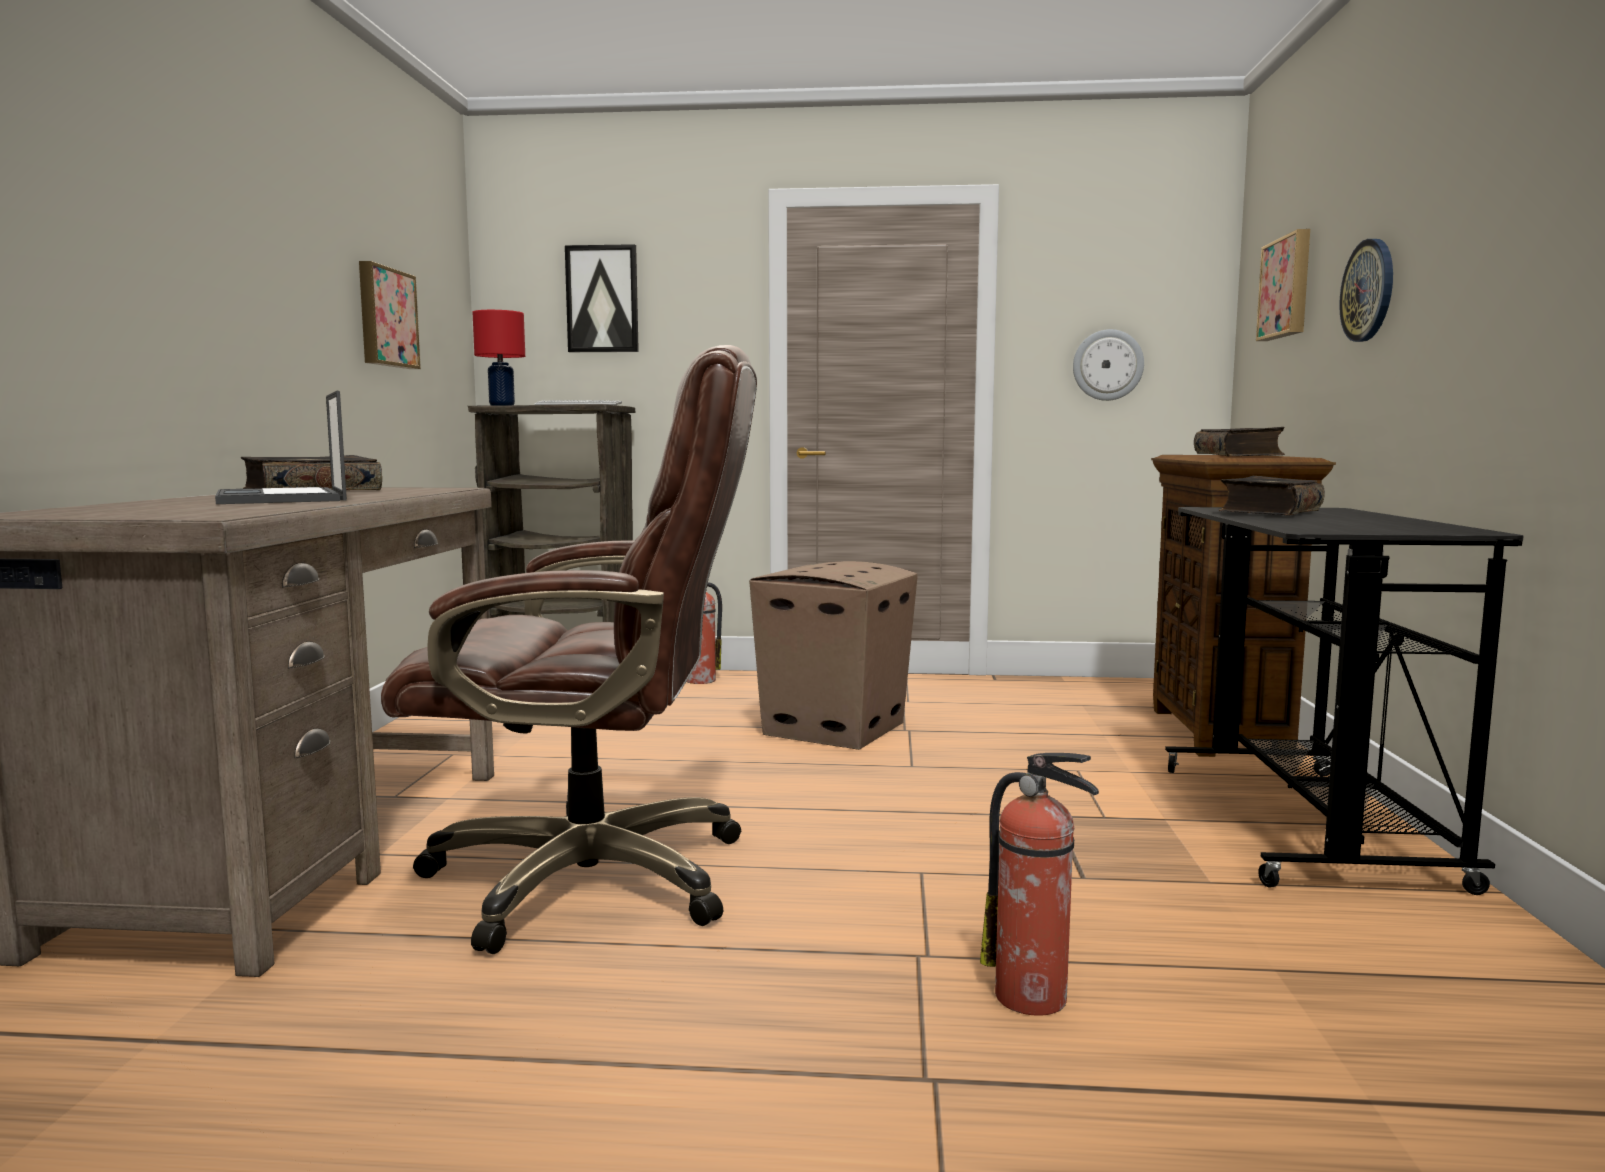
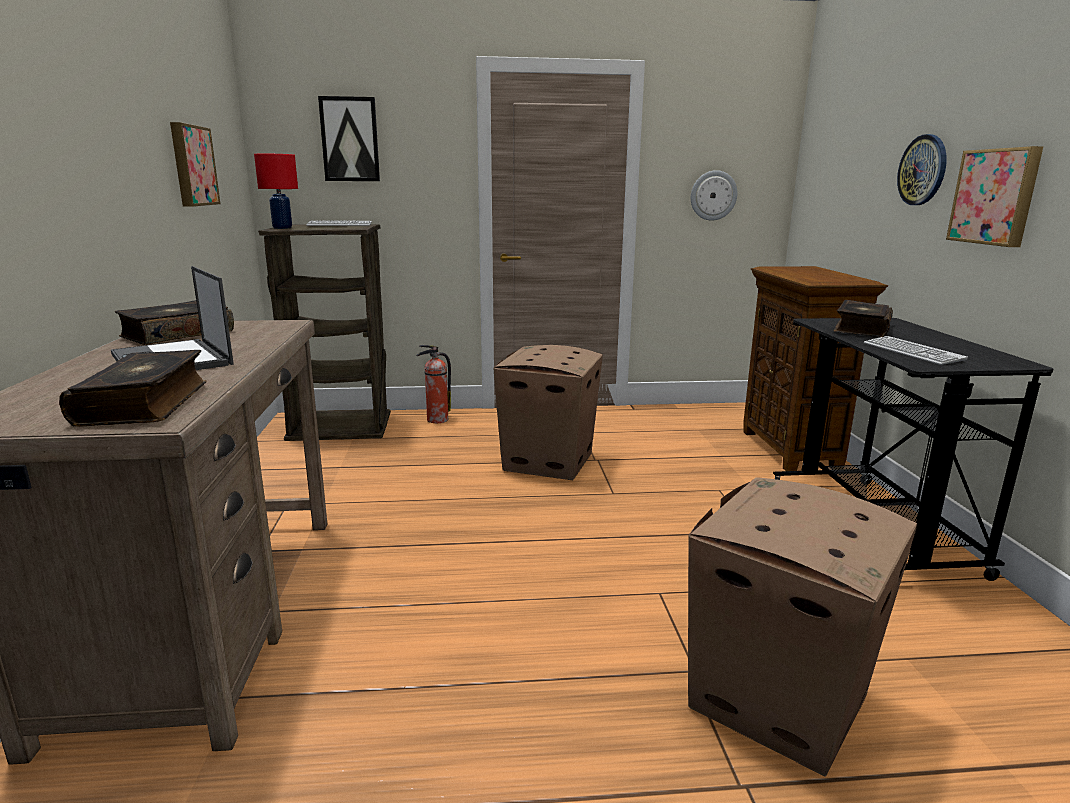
camera: 10 degrees left, 10 degrees up
(589, 876) = (437, 619): brown office chair -> none
(1034, 998) = (777, 702): fire extinguisher -> cardboard box
(1238, 455) = (816, 272): book -> book (146, 403)
(1287, 287) = (847, 152): picture -> picture (995, 197)
(1314, 524) = (912, 352): none -> keyboard

